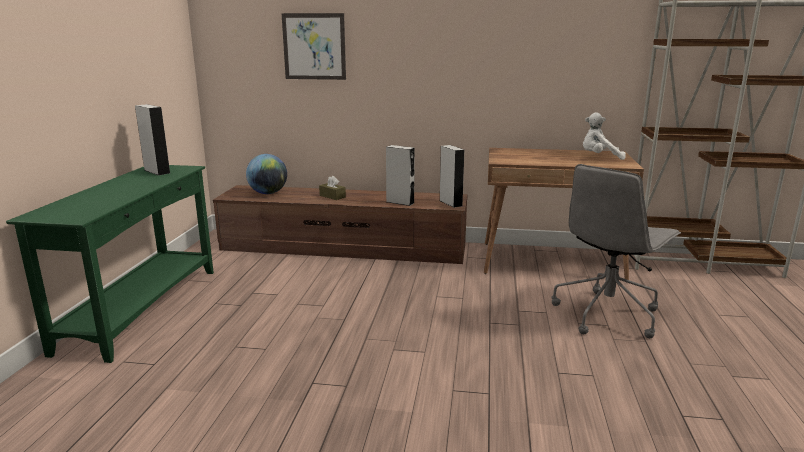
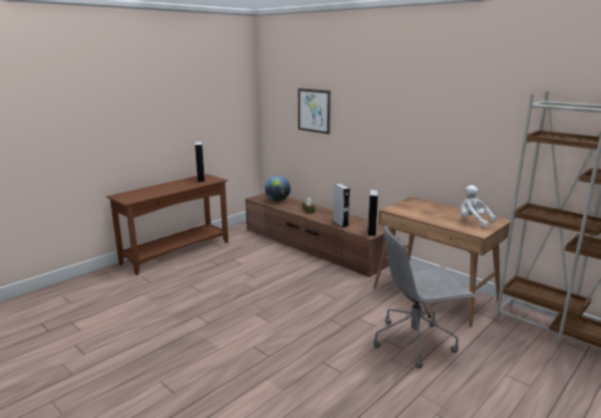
camera: 35 degrees right, 0 degrees up
(141, 308) = (176, 252): green console table -> brown console table

